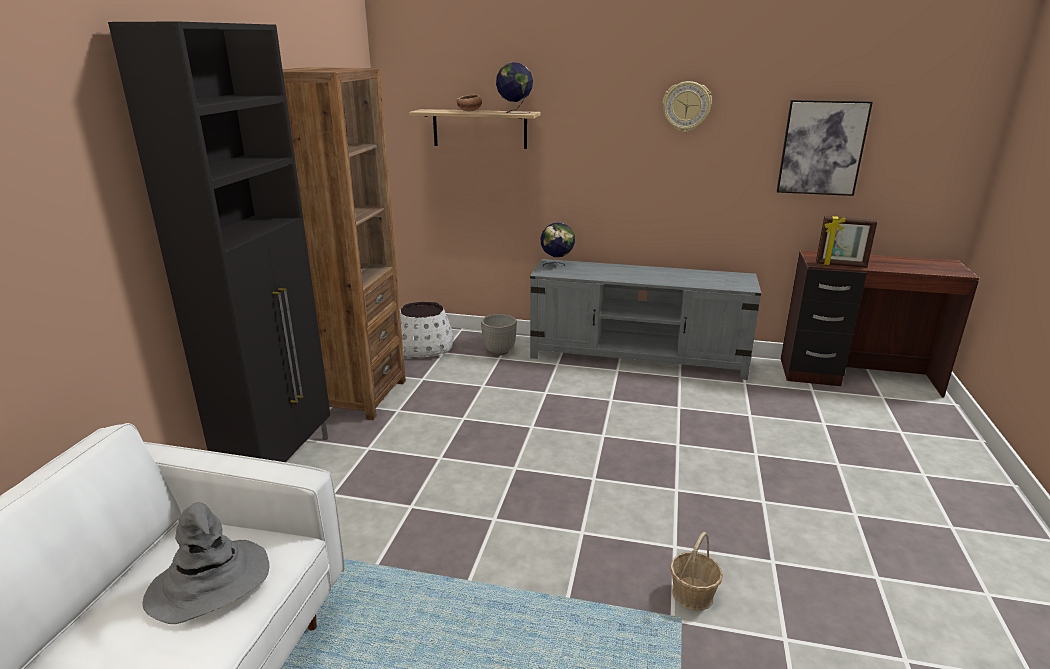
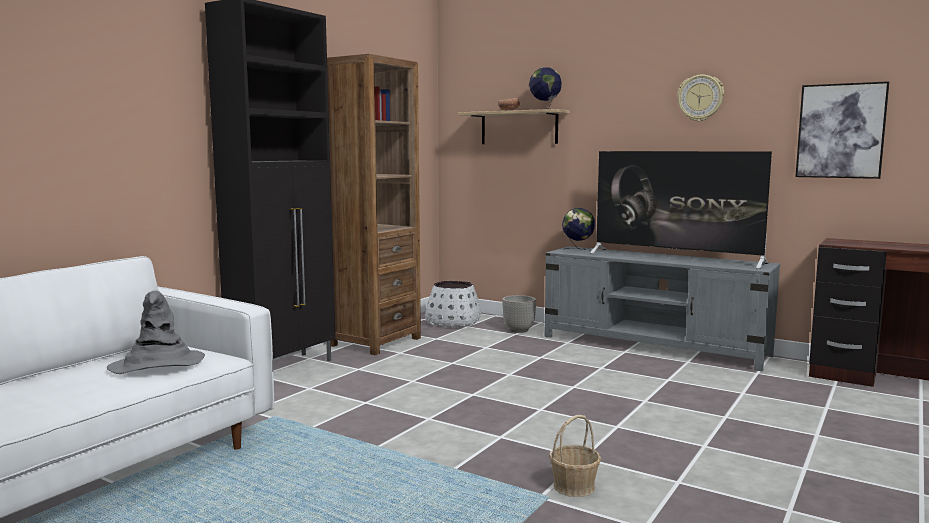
camera: 20 degrees right, 15 degrees down
(661, 274) = (675, 258): none -> television
(841, 265) = (859, 245): picture frame -> none

